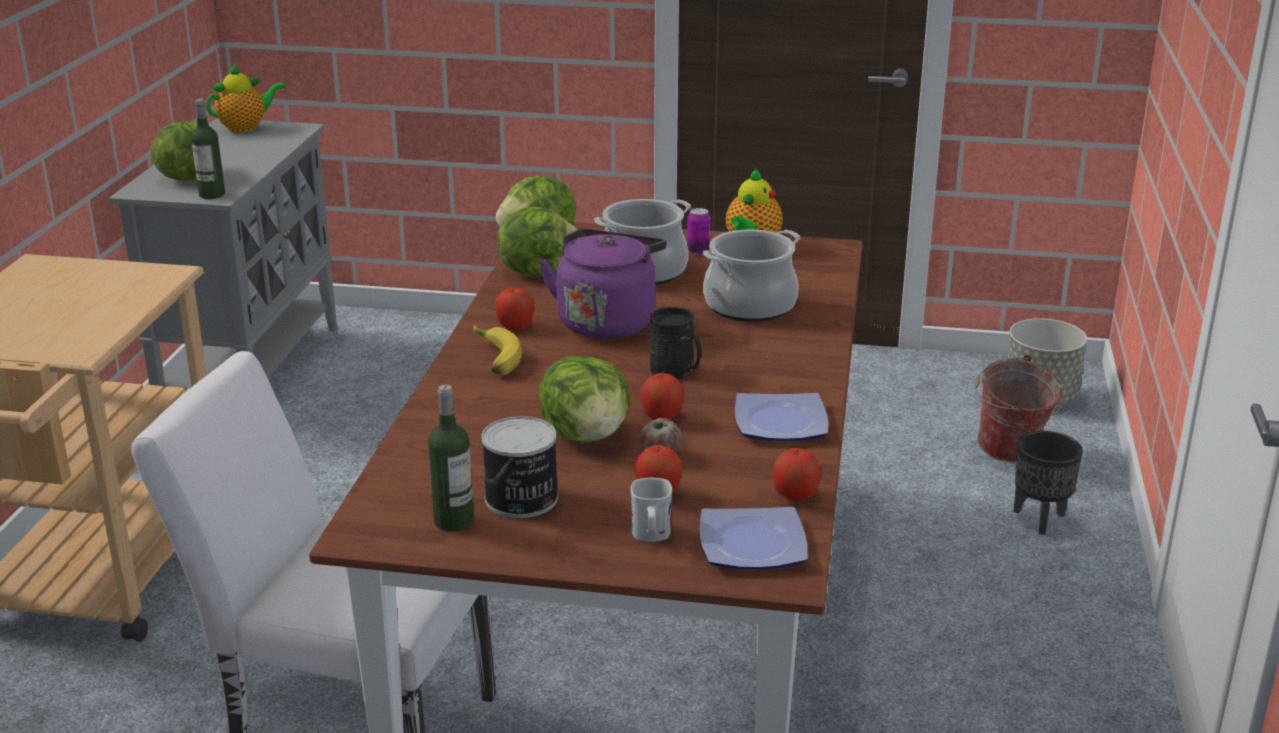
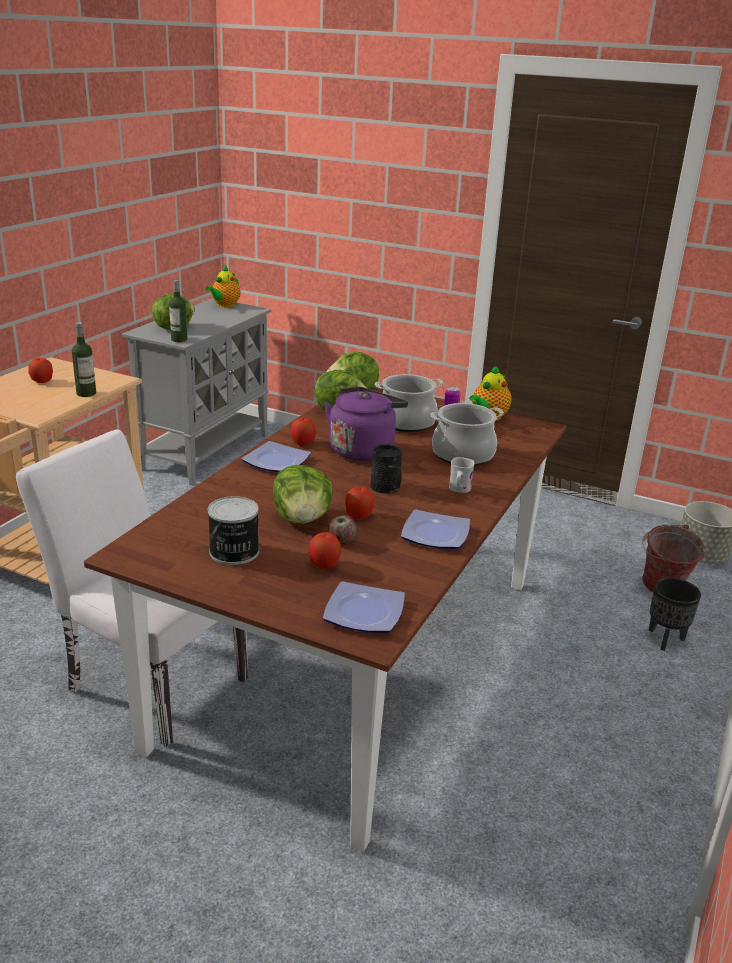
camera: 15 degrees right, 0 degrees up
(246, 128) = (224, 305): teapot -> teapot turned 135 degrees clockwise
(453, 521) = (182, 558): bottle -> bottle (86, 393)
(493, 359) = (276, 461): banana -> plate
(651, 536) = (300, 592): white mug -> white mug (459, 489)
(795, 495) = (415, 585): apple -> apple (42, 381)

